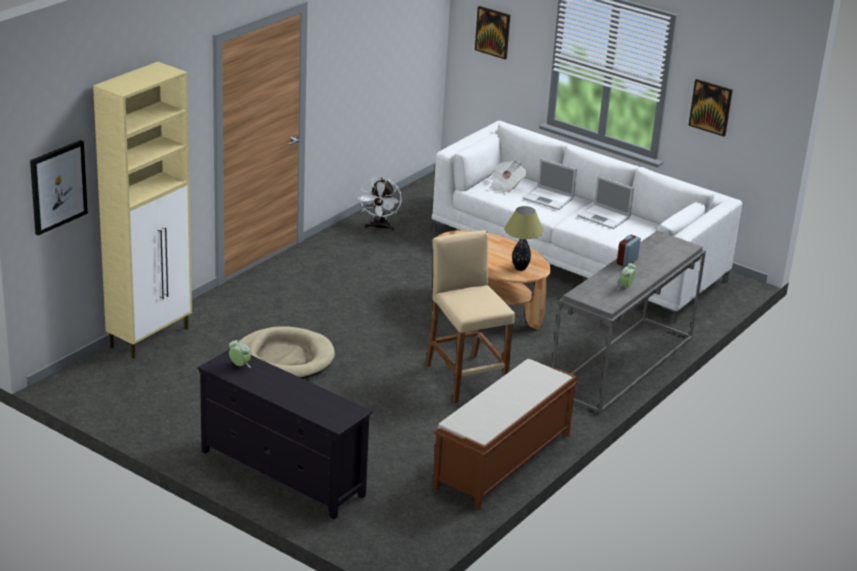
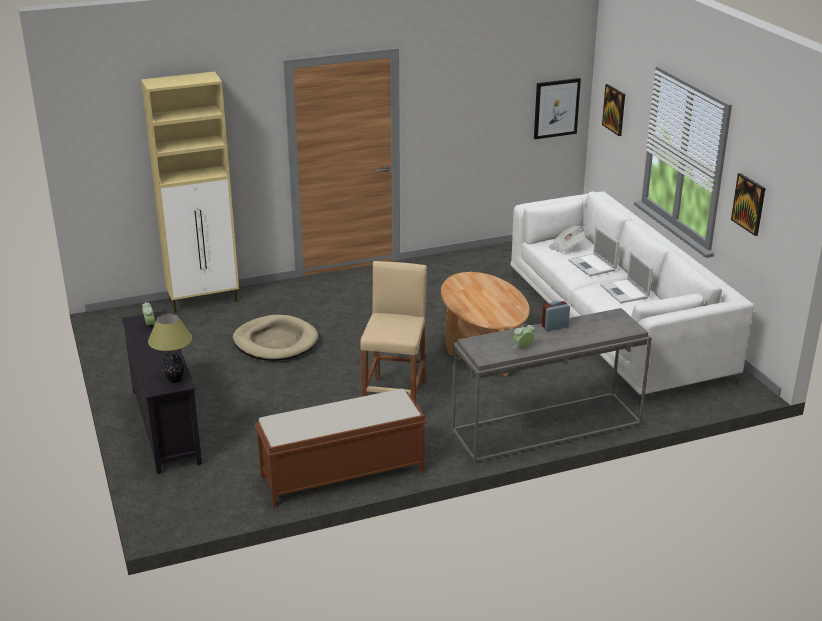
camera: 35 degrees right, 0 degrees up
(58, 186) = (109, 157): picture -> picture (556, 108)
(379, 227) = (471, 264): white fan -> none
(520, 268) = (494, 315): table lamp -> table lamp (175, 380)

